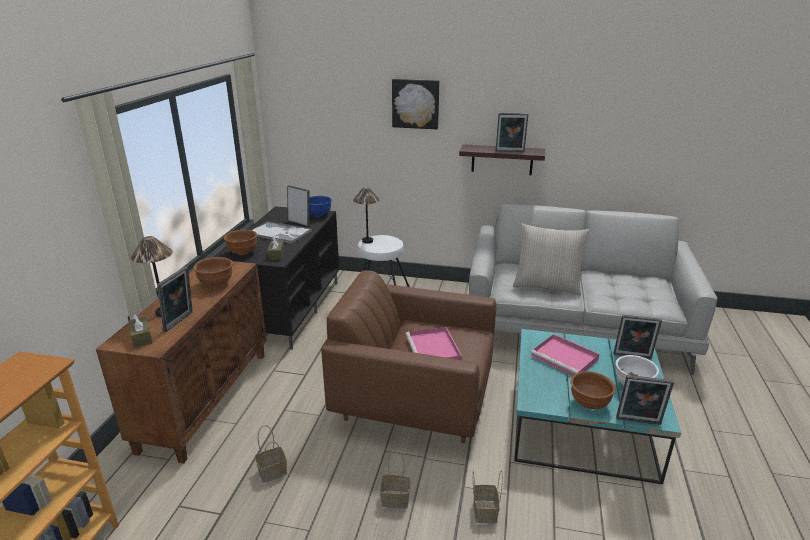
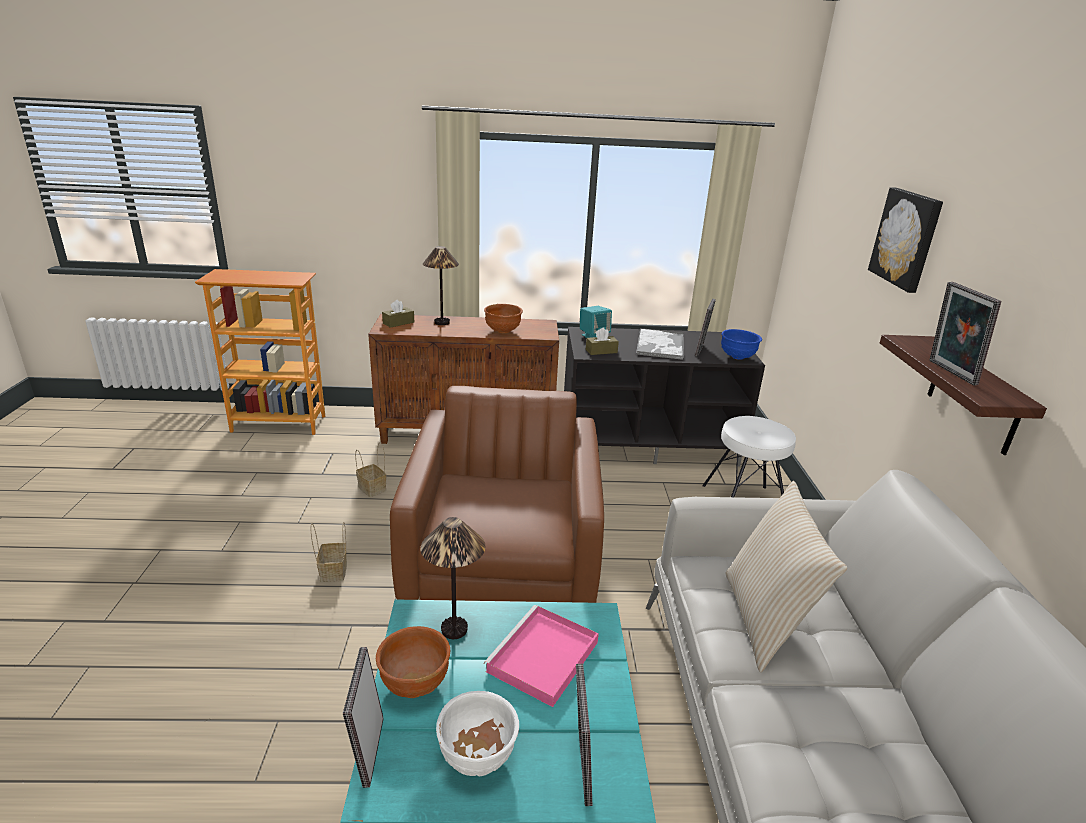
camera: 75 degrees right, 0 degrees up
(180, 322) = (426, 330): picture frame -> none
(242, 253) = (594, 336): brown bowl -> turquoise speaker
(367, 241) = (753, 419): table lamp -> table lamp (455, 629)
(434, 350) = (492, 503): pink tray -> none
(484, 510) = (311, 646): basket -> none

